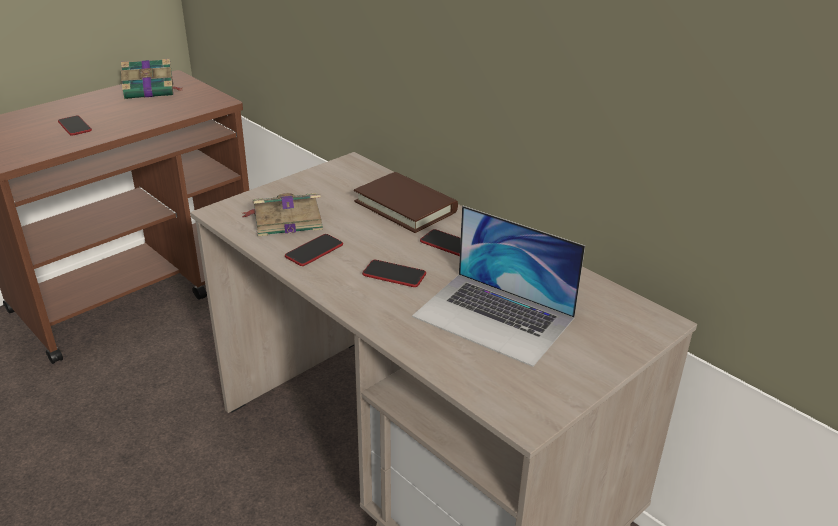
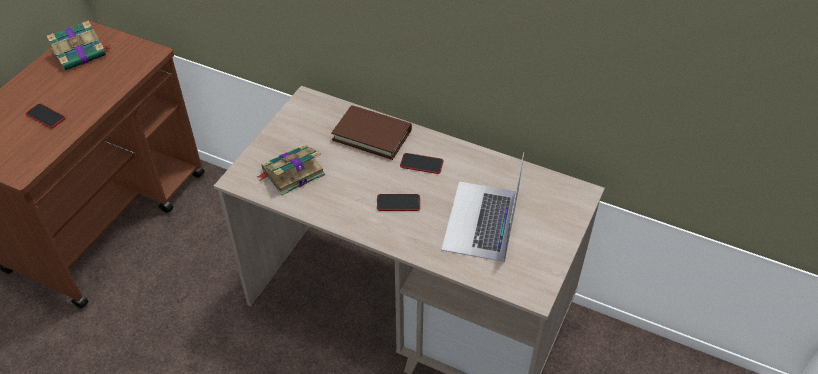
camera: 20 degrees left, 15 degrees up
(314, 251) = (331, 197): phone -> none
(494, 317) = (481, 220): laptop -> laptop turned 90 degrees clockwise

